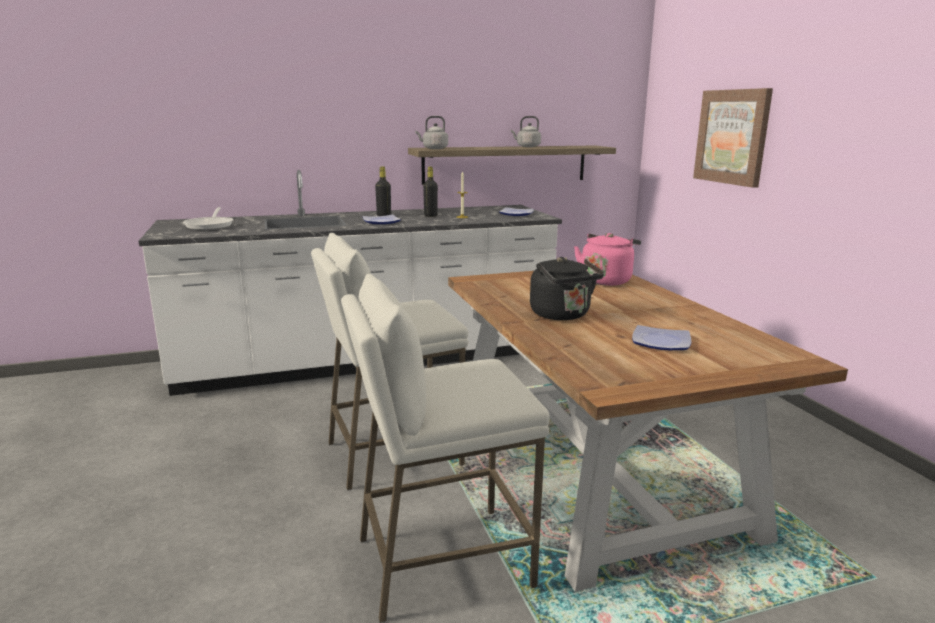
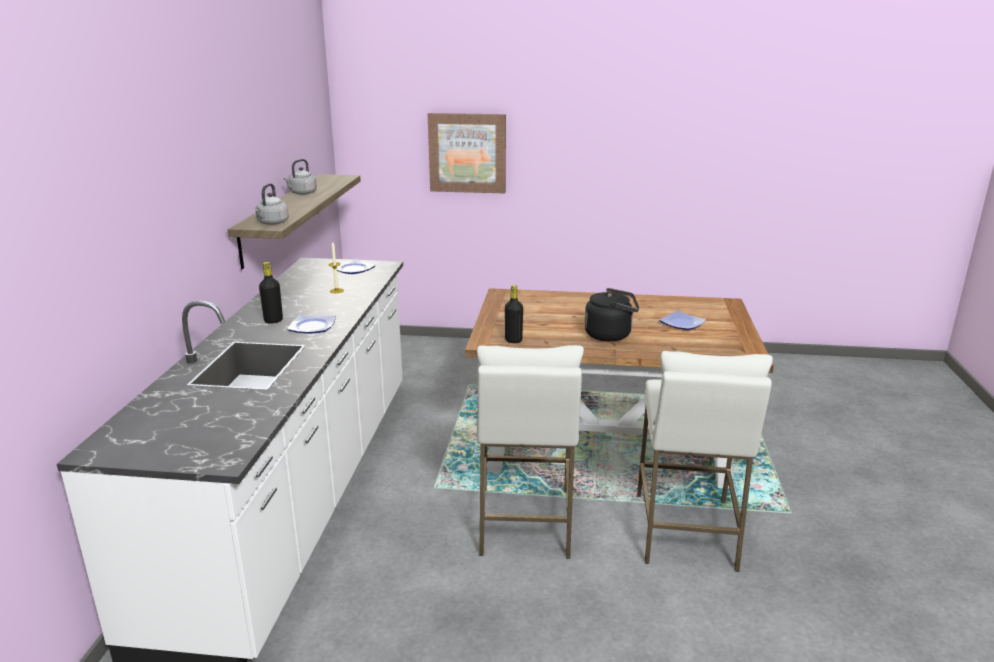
camera: 65 degrees left, 5 degrees up
(210, 225) = (187, 422): frying pan -> none
(430, 216) = (308, 301): black bottle -> black bottle (513, 340)
(606, 280) = (534, 301): pink kettle -> none

